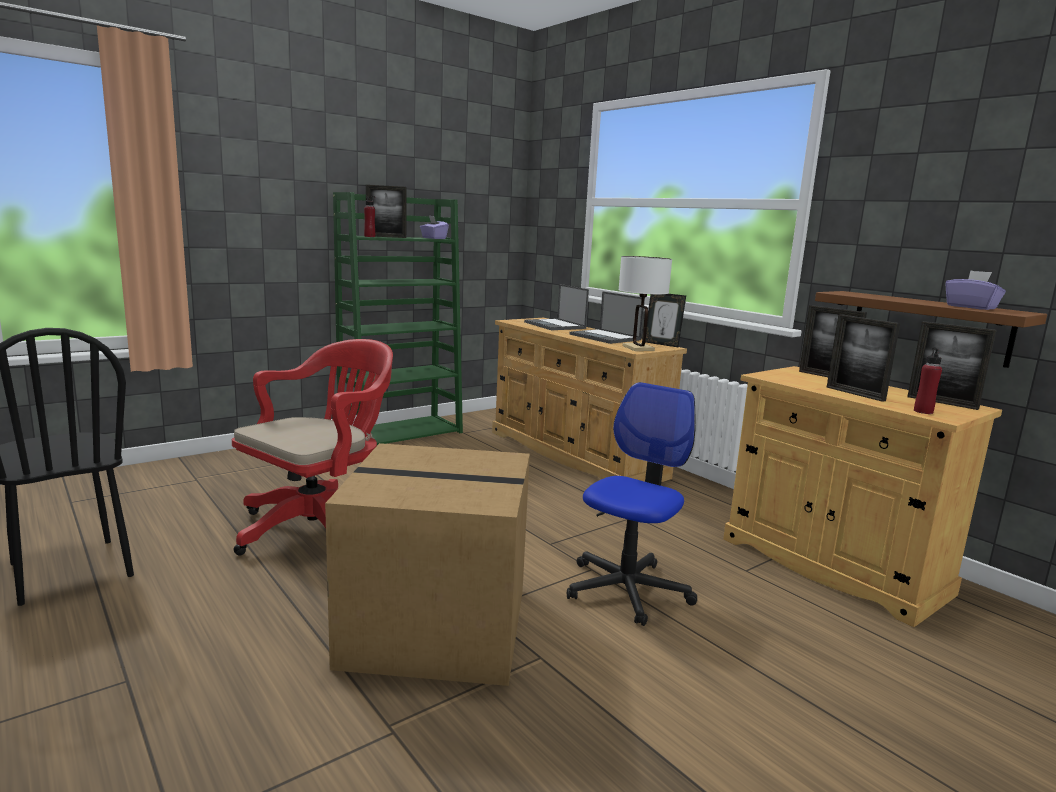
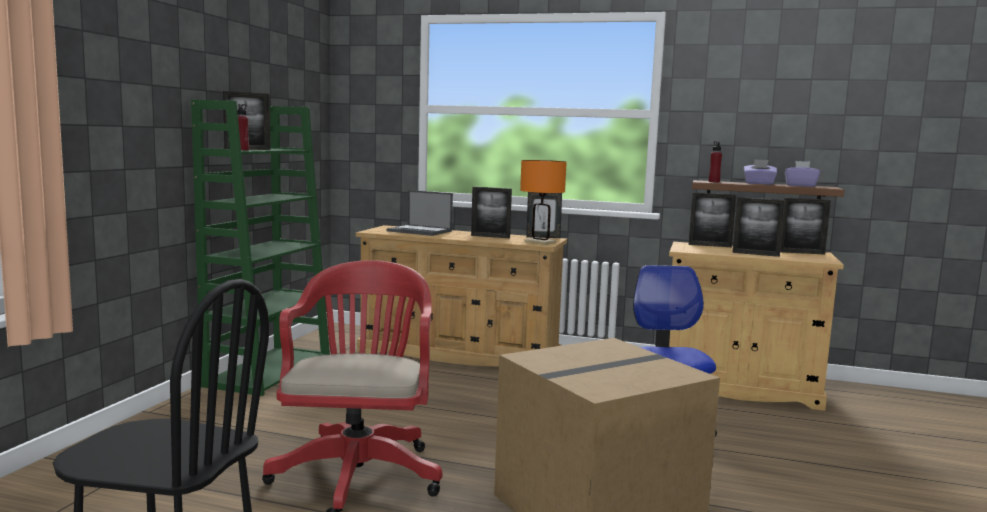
camera: 35 degrees left, 5 degrees down
(433, 238) = (286, 149): purple tissue box -> purple tissue box (759, 183)
(606, 337) = (490, 236): laptop -> picture frame
(638, 348) = (540, 242): white table lamp -> orange table lamp
(923, 411) = (811, 259): red bottle -> red bottle (714, 182)

